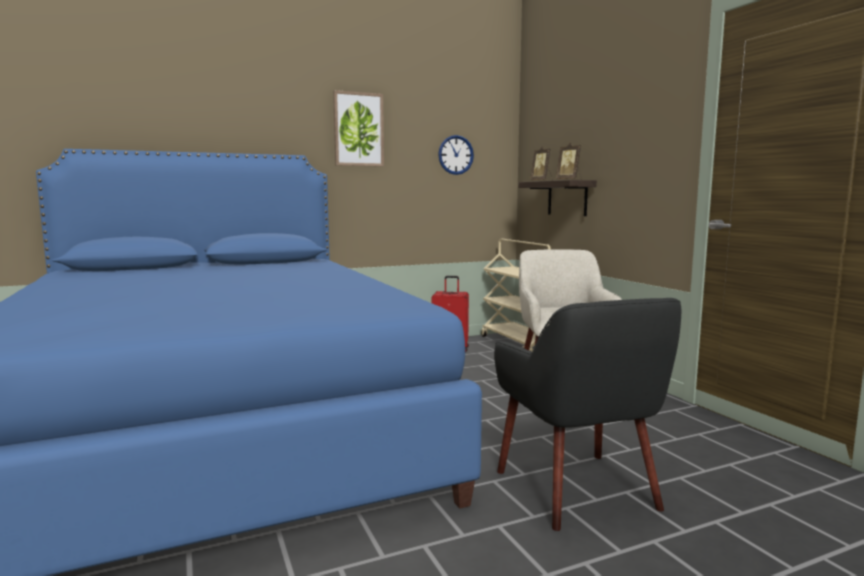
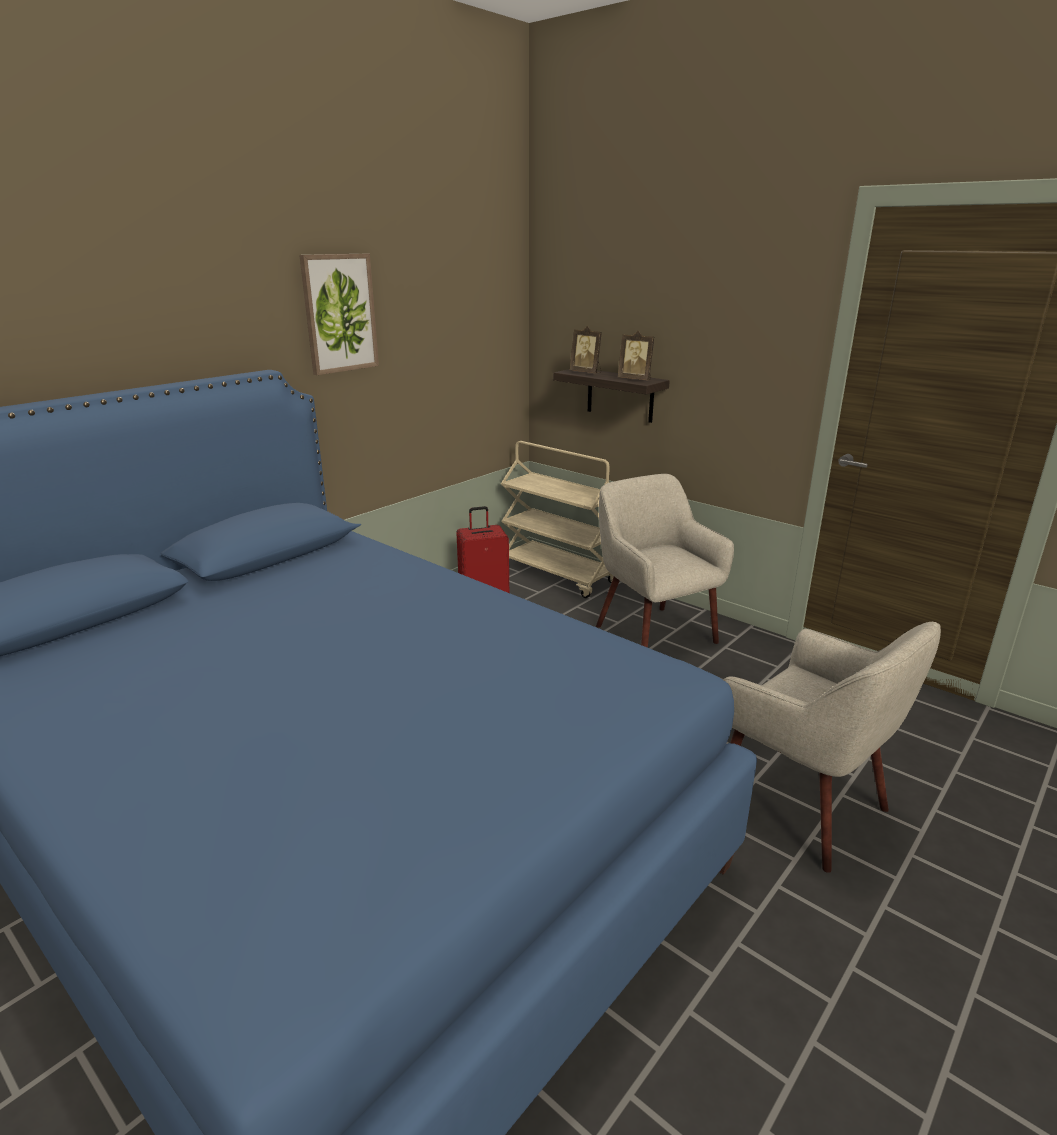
camera: 25 degrees left, 15 degrees up
(455, 155) = (461, 333): wall clock -> none
(578, 490) = (802, 806): black armchair -> beige armchair

